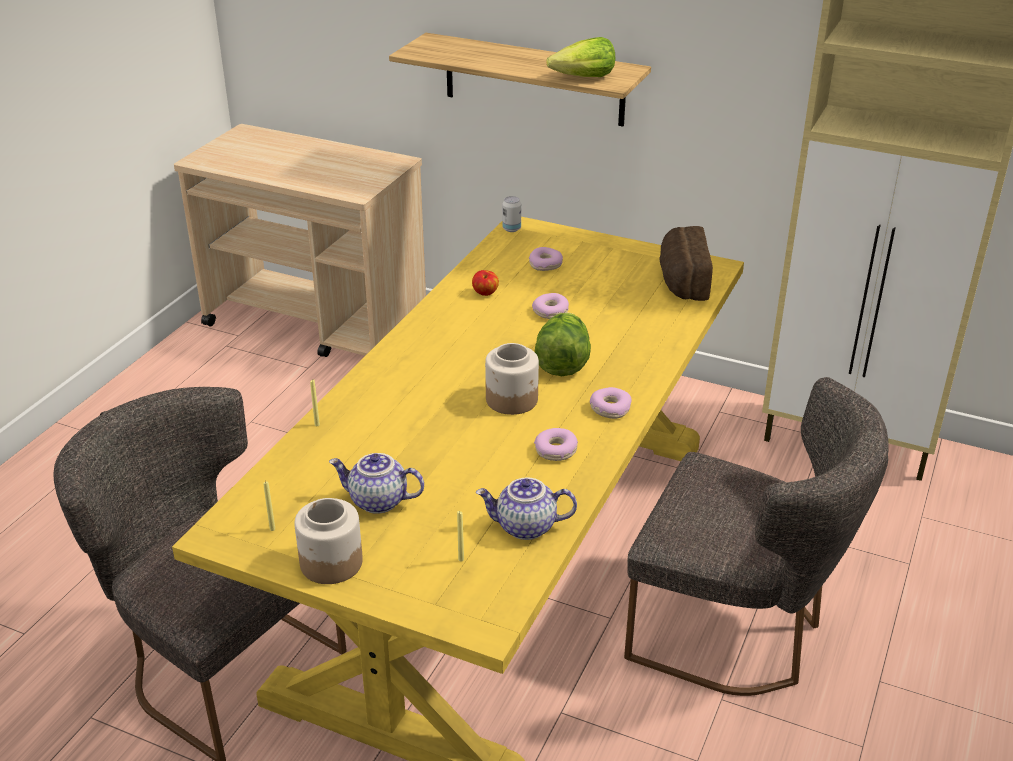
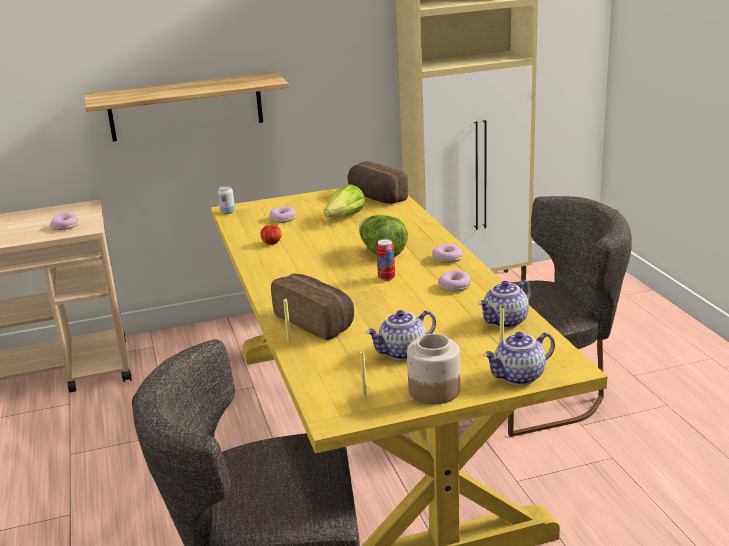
camera: 40 degrees left, 10 degrees down
(371, 416) = (317, 321): none -> bread
(422, 602) = (519, 377): none -> teapot
(512, 400) = (386, 278): jar -> can
(551, 312) = (329, 236): donut -> donut (65, 226)
(584, 78) = (249, 84): lettuce -> lettuce (345, 217)

